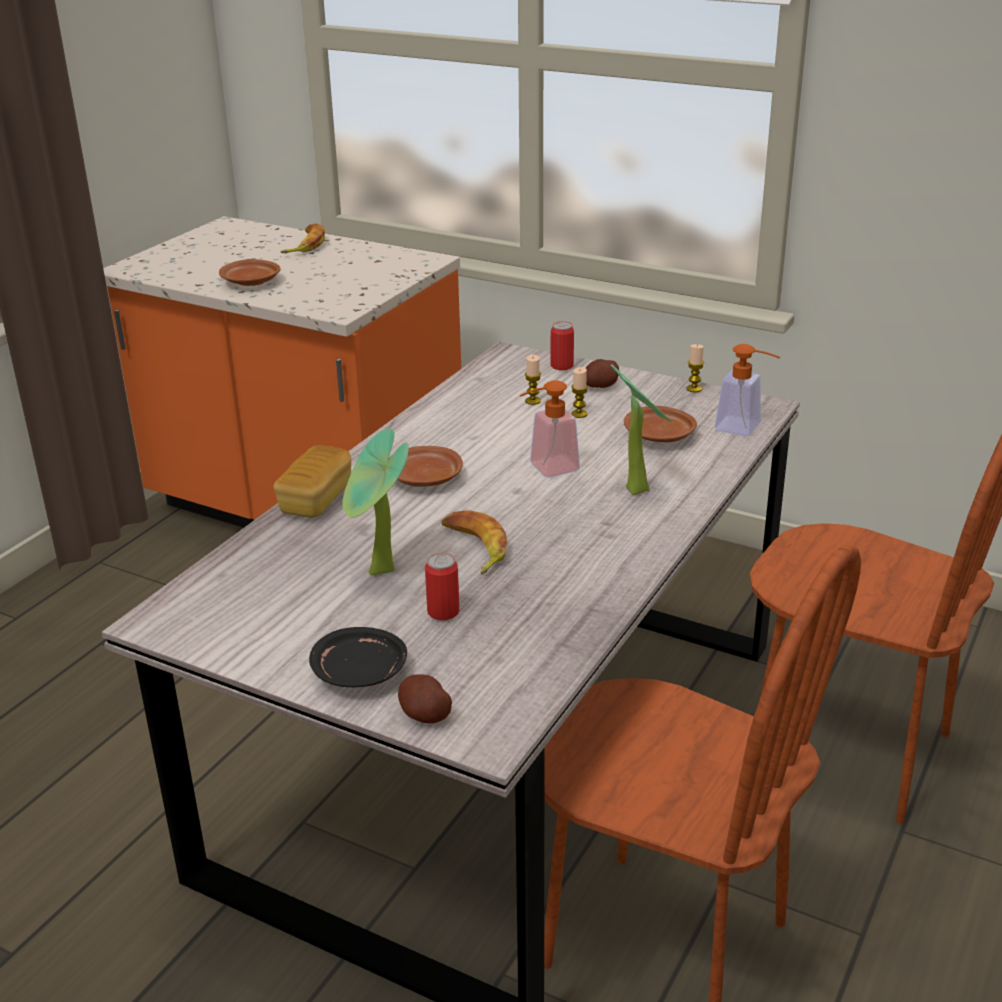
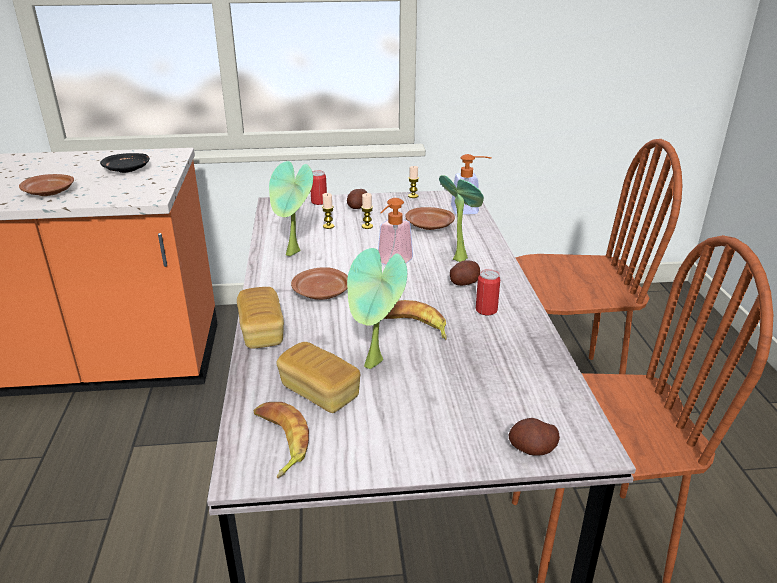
camera: 35 degrees left, 0 degrees up
(297, 578) = (319, 392): none -> bread
(305, 245) = (63, 161): banana -> banana (279, 441)
(360, 672) = (452, 439): black plate -> black plate (127, 169)
(443, 612) = (450, 374): can -> can (486, 310)
(451, 424) = (294, 254): none -> potted plant
(601, 519) = (464, 282): none -> potato

